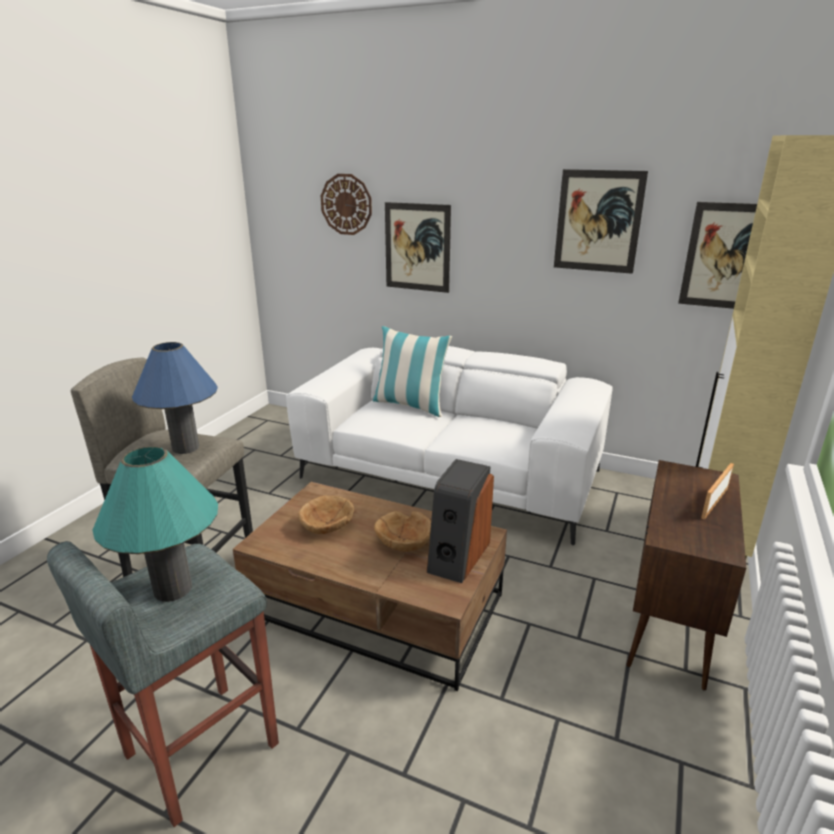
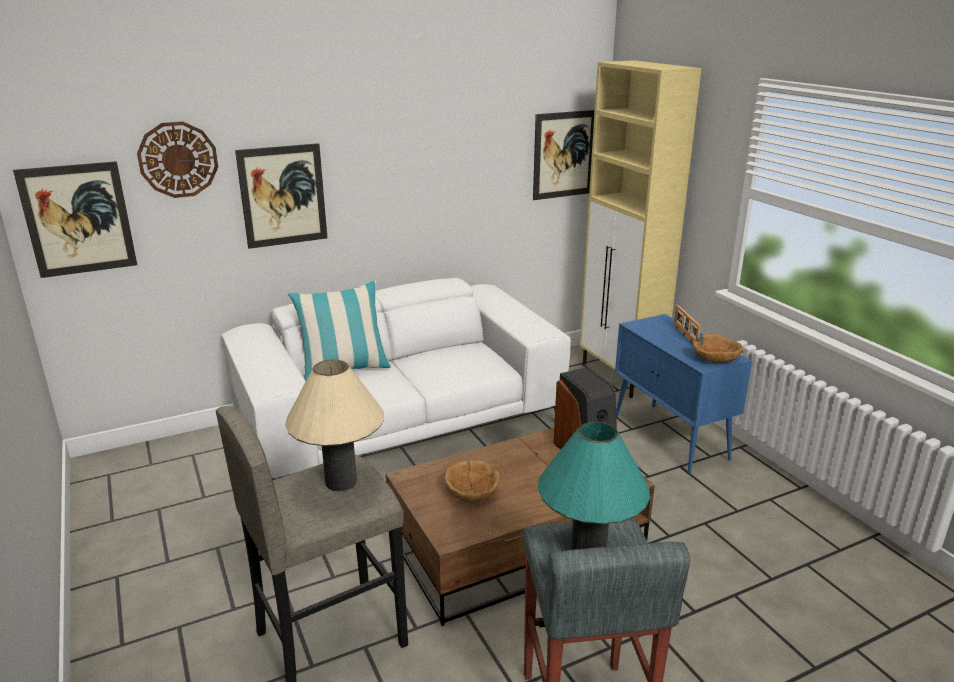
camera: 50 degrees left, 0 degrees up
(185, 447) = (341, 482): blue table lamp -> beige table lamp
(404, 542) = (541, 467): brown bowl -> brown bowl (716, 358)
(598, 221) = (464, 140): picture -> picture (78, 219)
(669, 623) = (671, 437): brown cabinet -> blue cabinet

